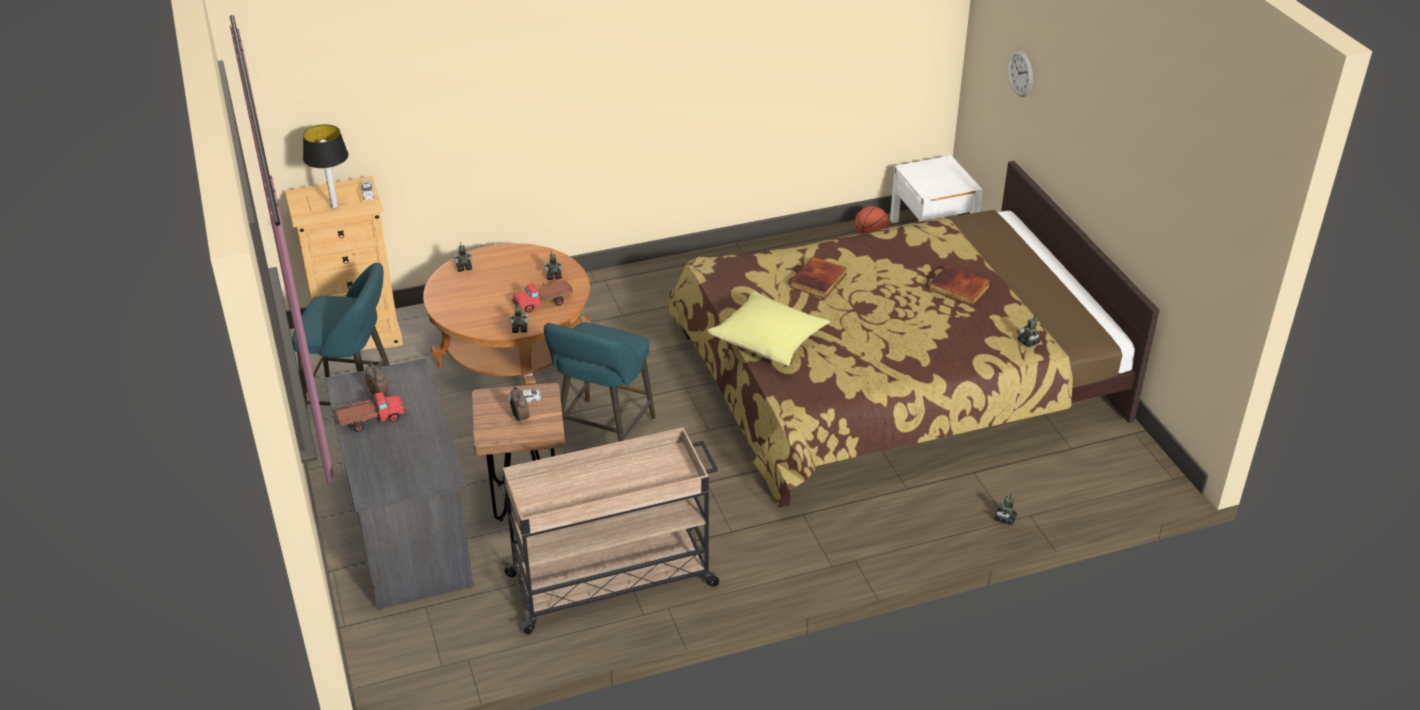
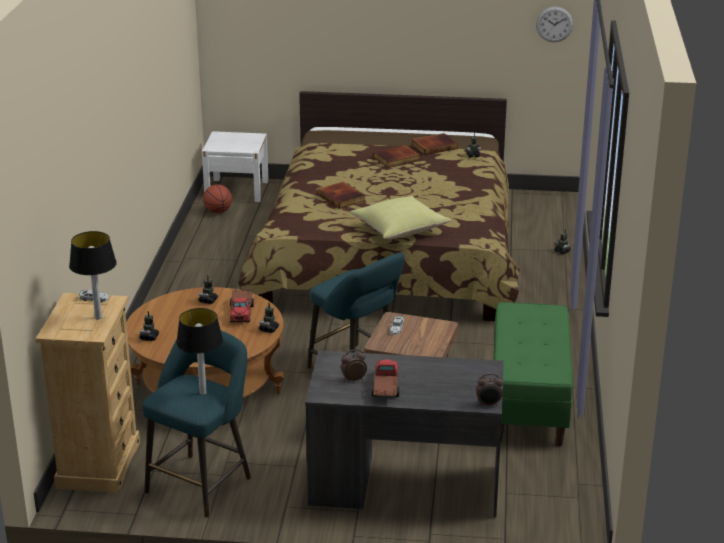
camera: 65 degrees left, 10 degrees down
(336, 320) = (202, 393): none -> table lamp
(520, 418) = (420, 334): alarm clock -> alarm clock (488, 404)
(614, 580) = (529, 402): beige cart -> green bench
(1020, 73) = (287, 24): wall clock -> wall clock (554, 24)
(1025, 305) = (434, 146): none -> book

